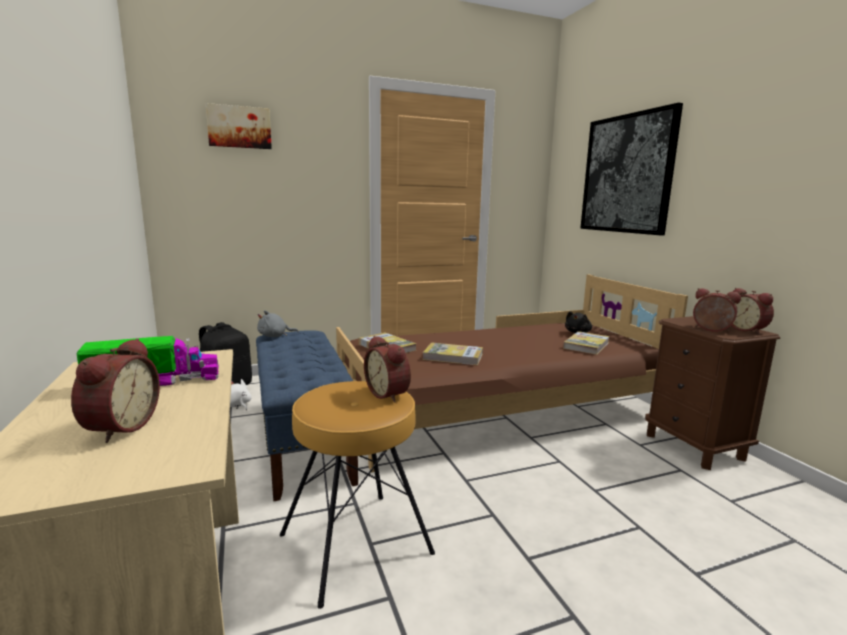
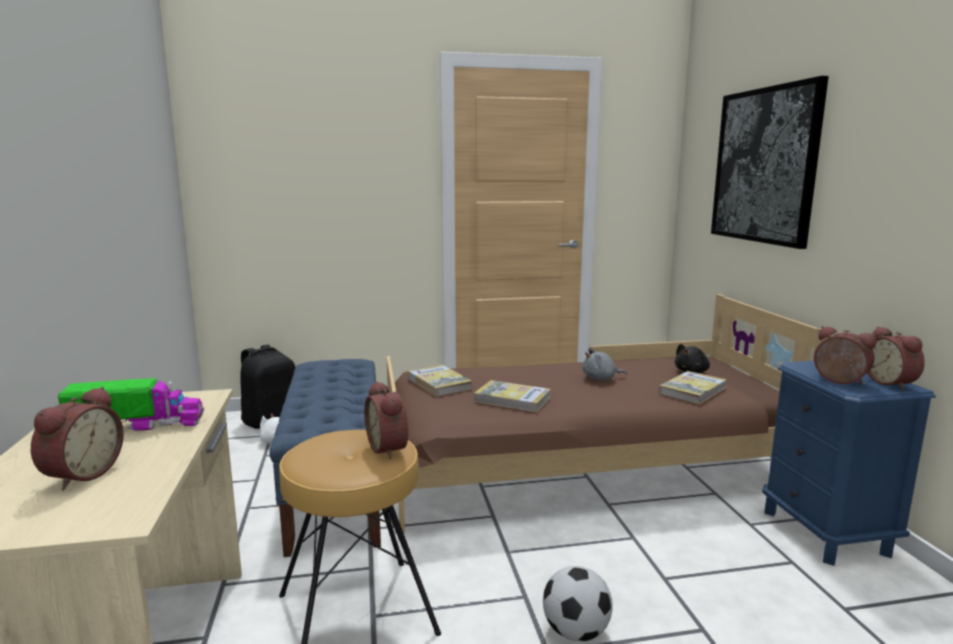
camera: 10 degrees right, 0 degrees up
(239, 127) = (288, 121): picture -> none
(275, 336) = (314, 365): grey plush toy -> grey plush toy (601, 379)
(544, 539) = (576, 632): none -> football
(694, 446) = (825, 532): brown nightstand -> blue nightstand

